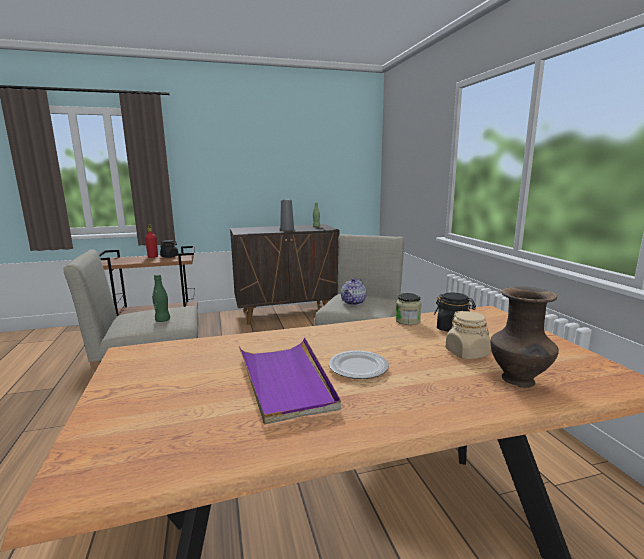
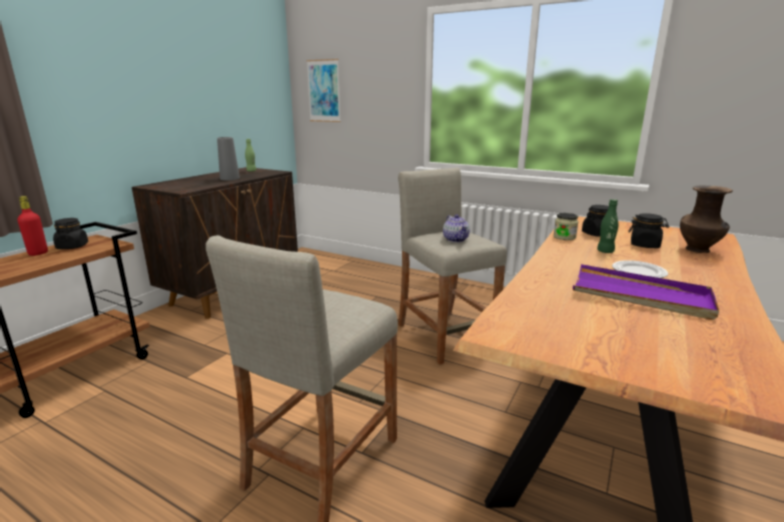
camera: 45 degrees left, 5 degrees up
(162, 320) = (349, 310): green bottle -> green bottle (605, 251)
(395, 165) = (324, 91): none -> picture
(467, 353) = (645, 245): beige jar -> black jar

